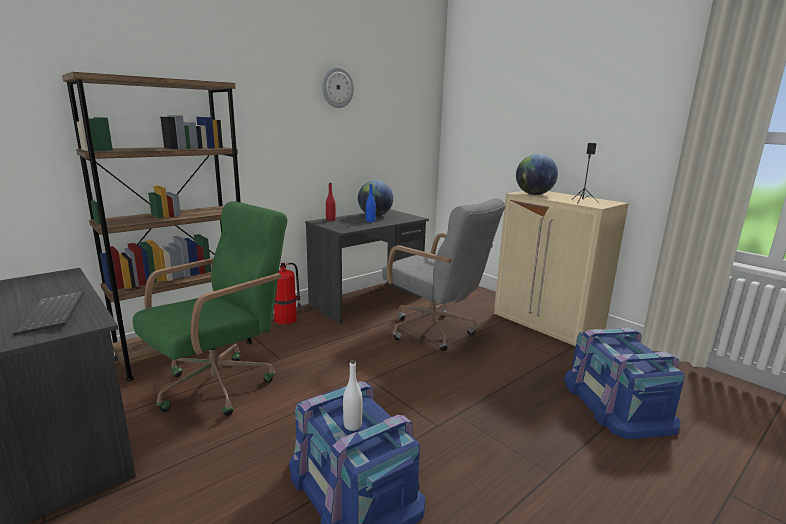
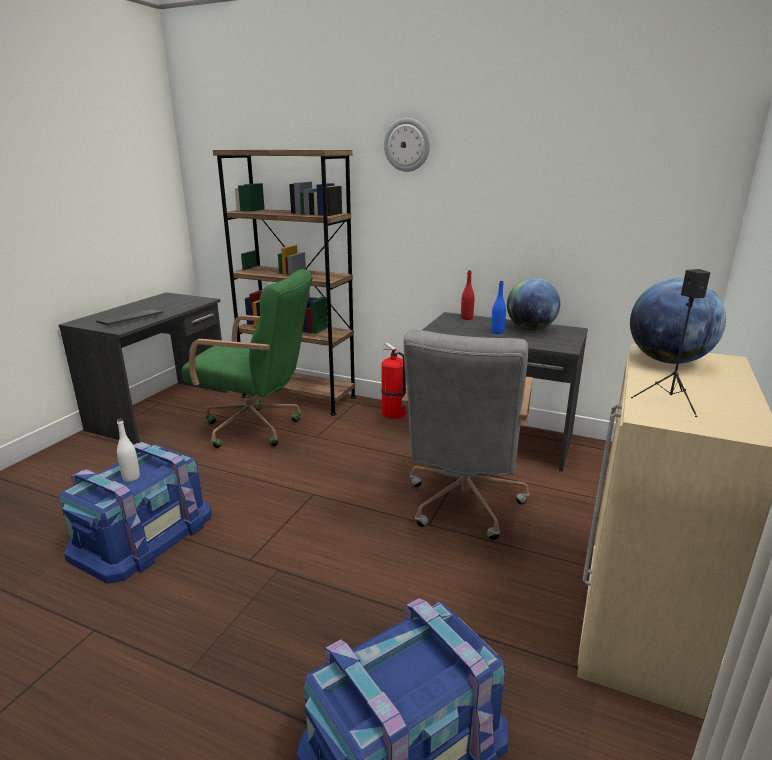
camera: 65 degrees right, 5 degrees up
(337, 87) = (509, 142): wall clock -> wall clock (407, 145)

